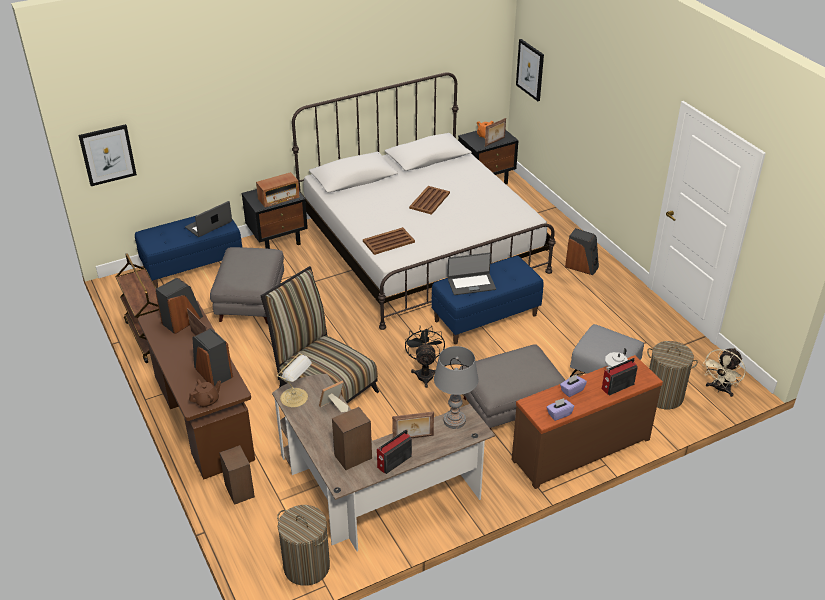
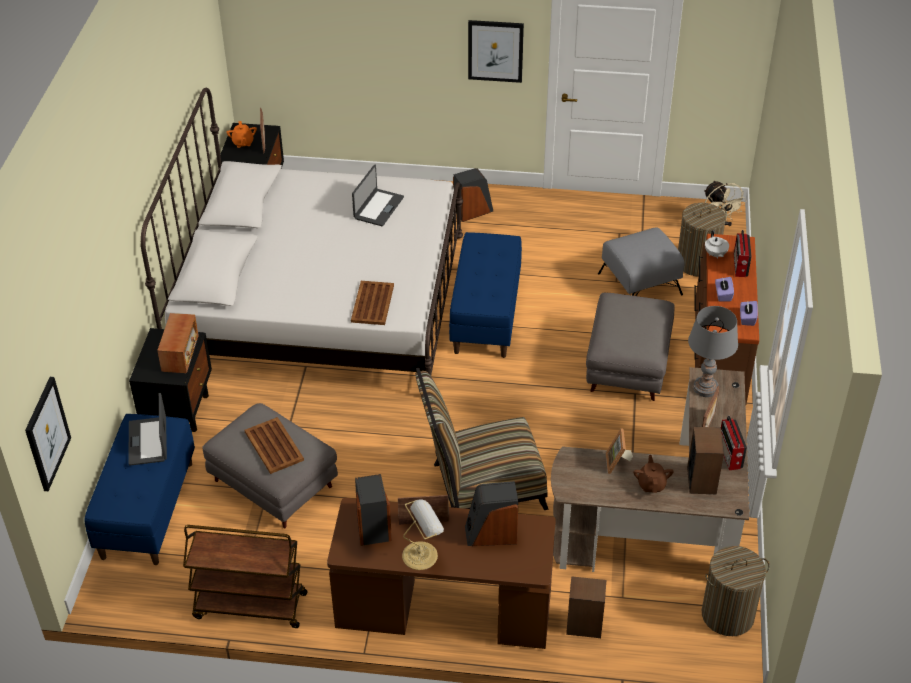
camera: 55 degrees left, 5 degrees up
(207, 401) = (535, 556): brown teapot -> brown teapot (651, 484)
(295, 398) = (581, 486): table lamp -> table lamp (421, 554)
(425, 373) = (528, 400): black fan -> none
(429, 201) = (330, 239): brown tray -> brown tray (274, 446)
(471, 284) = (480, 286): laptop -> laptop (378, 207)
(530, 69) = (267, 36): picture -> picture (495, 50)

